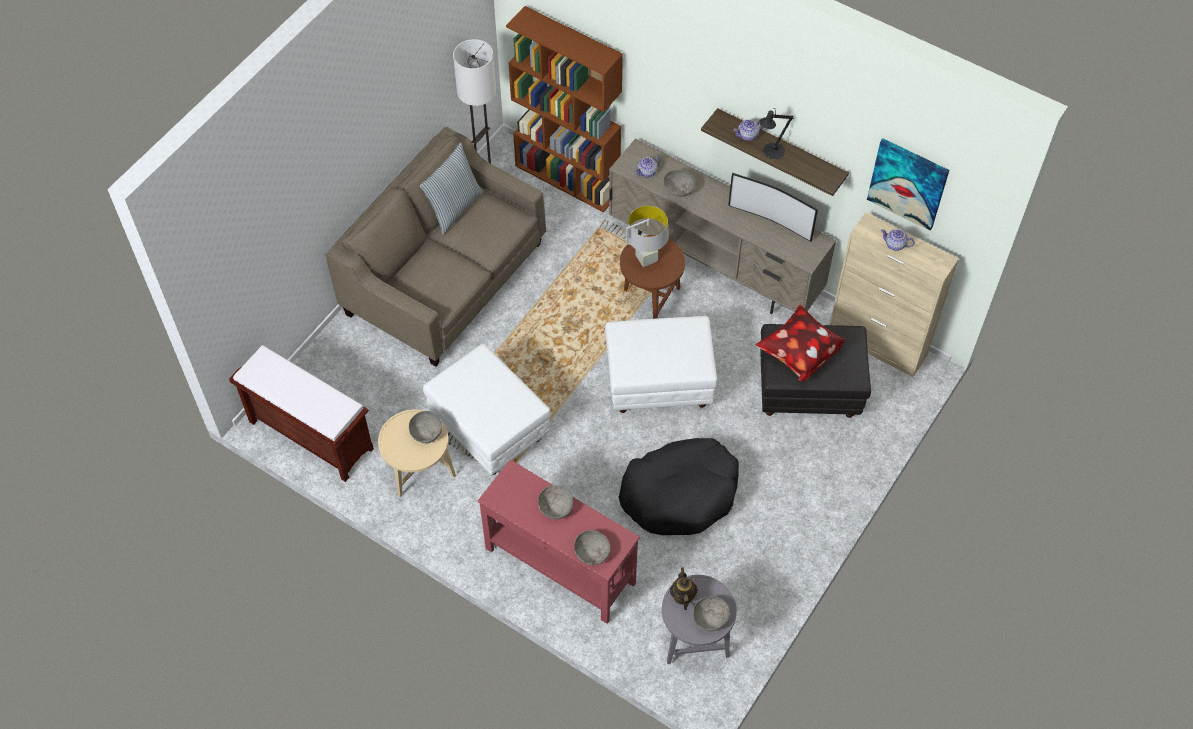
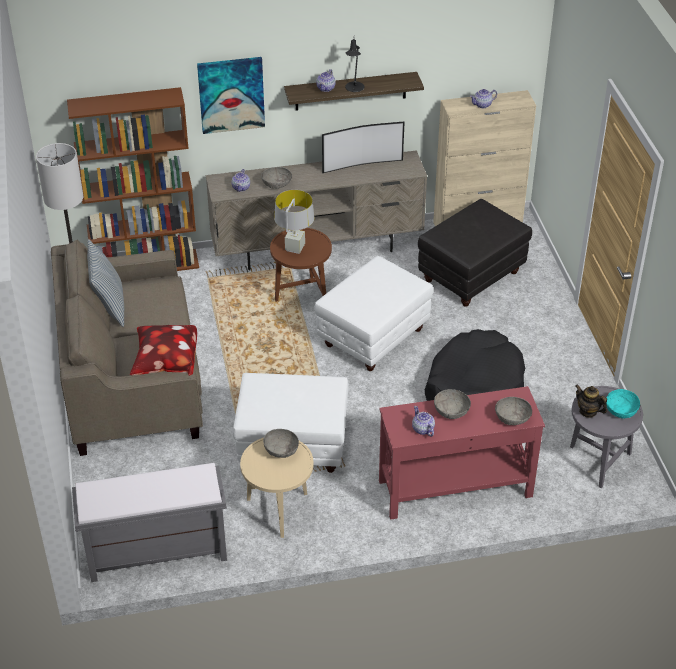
camera: 45 degrees left, 15 degrees down
(309, 435) = (155, 553): brown bench -> grey bench
(517, 504) = (423, 429): none -> teapot
(710, 618) = (621, 410): grey bowl -> turquoise bowl
(798, 354) = (464, 236): pillow -> pillow (165, 366)
(908, 183) = (470, 47): picture -> picture (231, 94)

